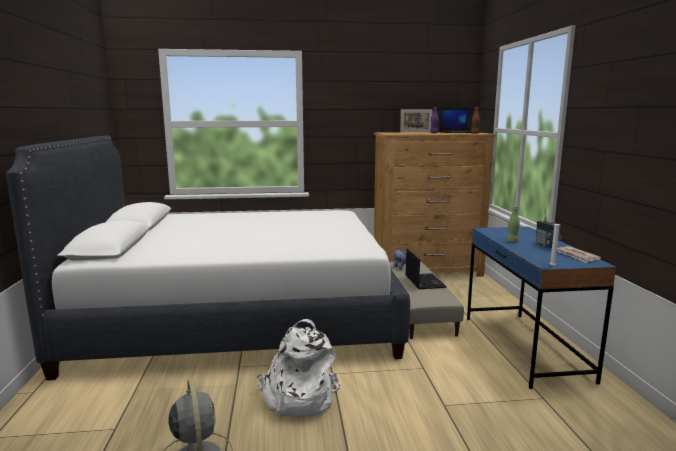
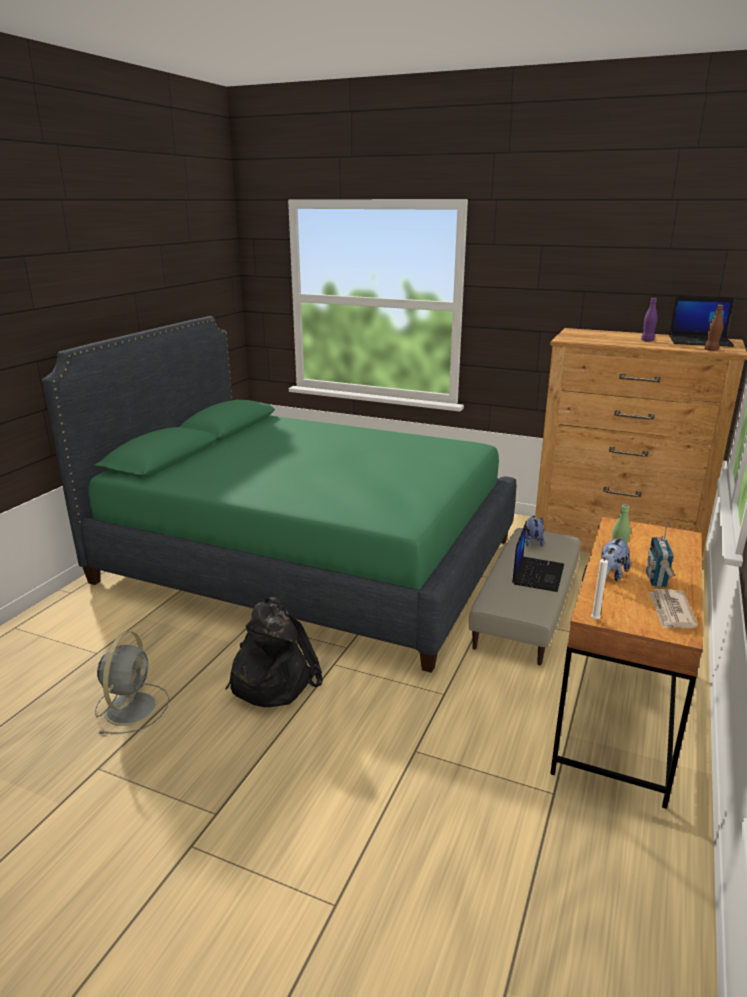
camera: 30 degrees right, 10 degrees up
(239, 317) = (307, 560): white bed -> green bed
(297, 397) = (271, 680): white backpack -> black backpack
(415, 132) = (629, 333): picture frame -> none
(523, 248) = (611, 575): none -> plush toy
(524, 347) = (618, 714): blue desk -> brown desk

